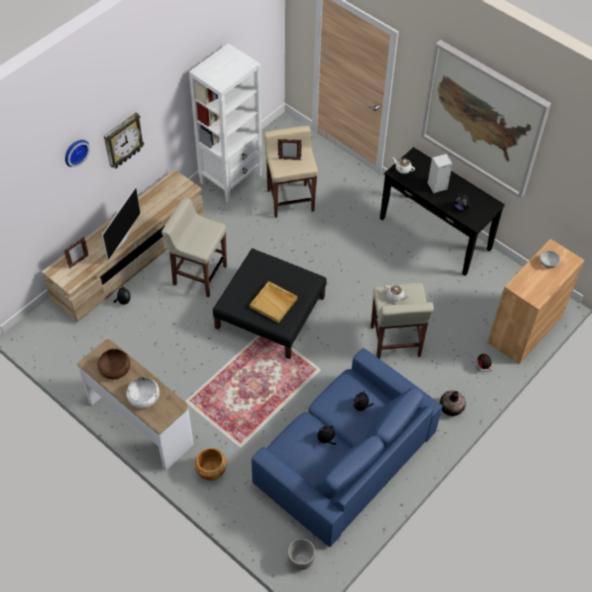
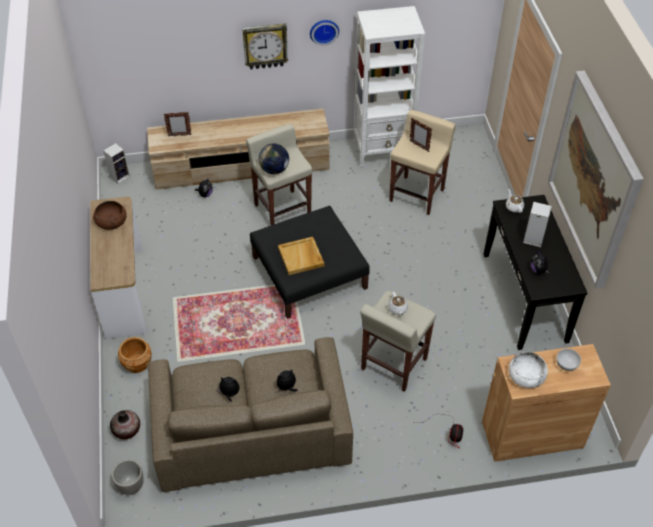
camera: 40 degrees right, 5 degrees down
(32, 330) = (120, 176): none -> speaker
(75, 151) = (205, 26): wall clock -> wall clock (324, 30)
(122, 239) = (228, 137): television -> none
(143, 397) = (109, 255): white bowl -> white bowl (526, 375)
(199, 244) = (274, 169): none -> globe
(344, 457) = (251, 428): blue sofa -> brown sofa
(451, 408) = (388, 455): vase -> vase (127, 430)

